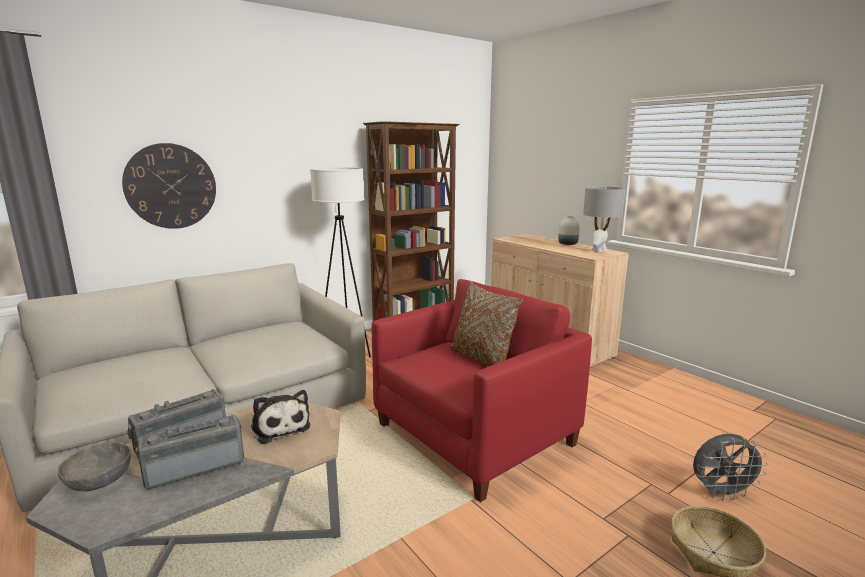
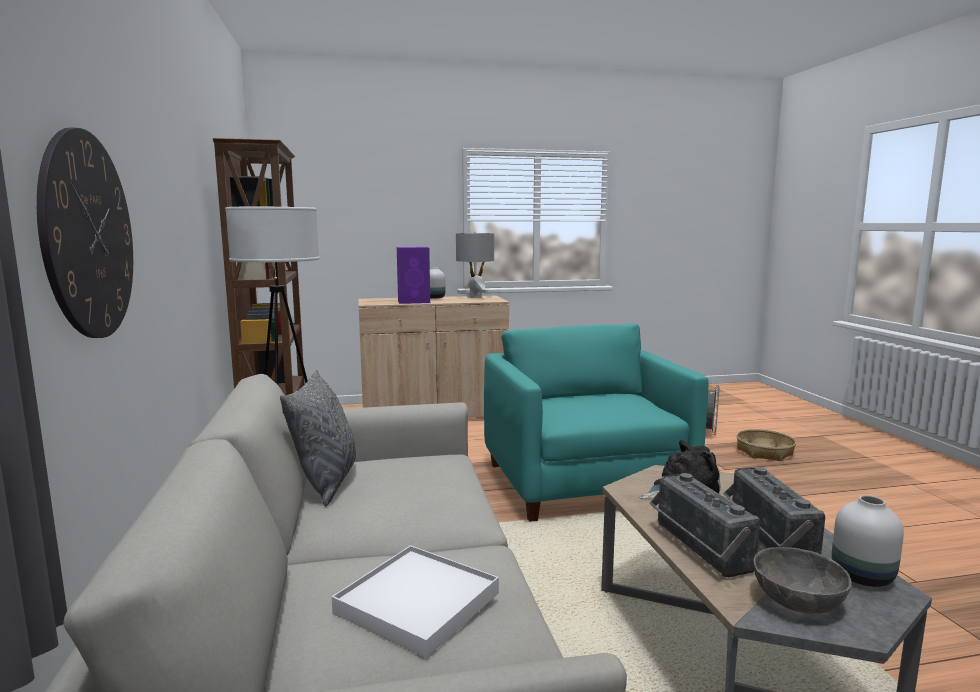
camera: 65 degrees left, 5 degrees down
(126, 374) = (417, 603): none -> white tray
(127, 513) = (864, 577): none -> white vase
(265, 328) = (327, 482): none -> grey pillow
(473, 434) = (584, 483): red armchair -> turquoise armchair
(481, 359) = (591, 396): brown pillow -> none
(536, 243) = (414, 301): none -> purple speaker

